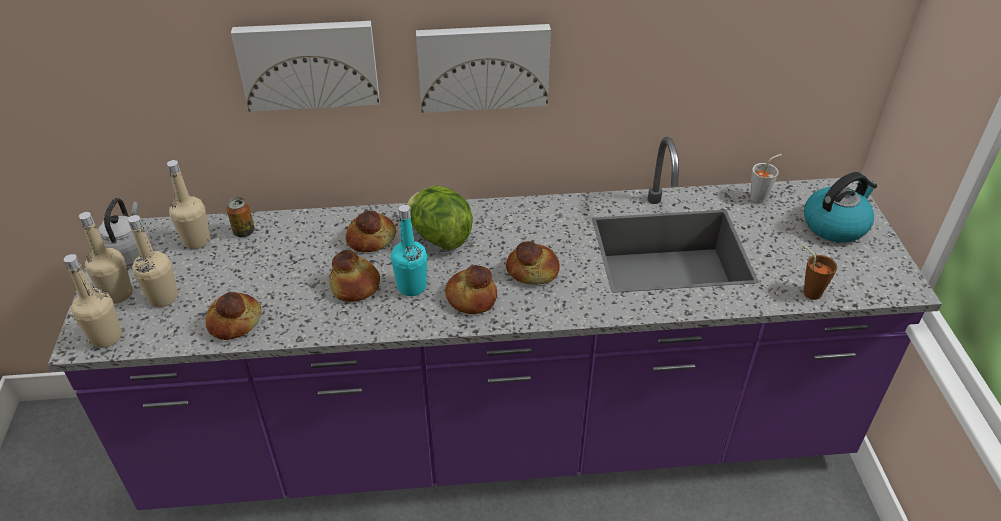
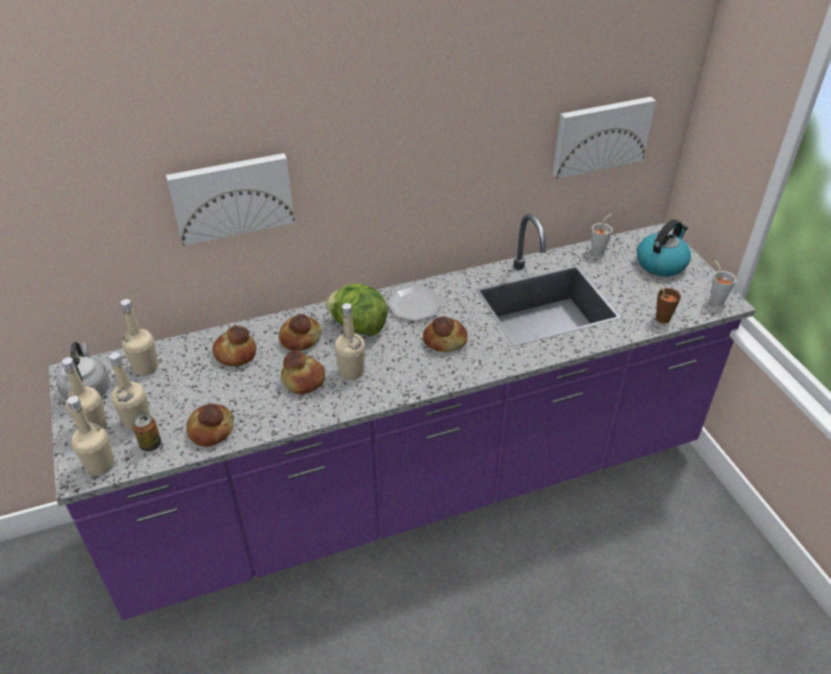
camera: 15 degrees left, 0 degrees up
(244, 232) = (186, 352): can -> can (150, 444)
(412, 287) = (351, 372): turquoise bottle -> beige bottle
(470, 298) = (403, 371): bread -> bread (235, 354)
(483, 66) = (377, 177): picture -> picture (600, 135)
(513, 223) = (414, 305): none -> plate
(891, 281) = (715, 299): none -> grey cup

